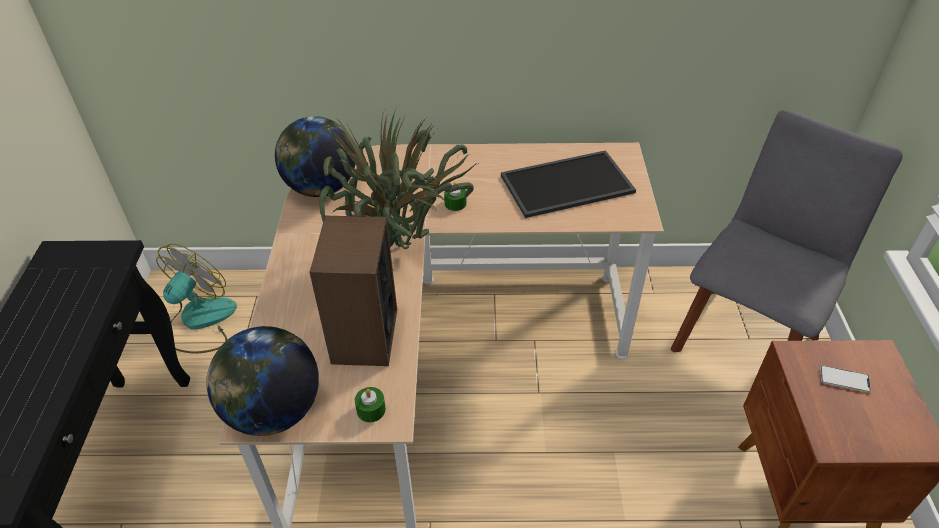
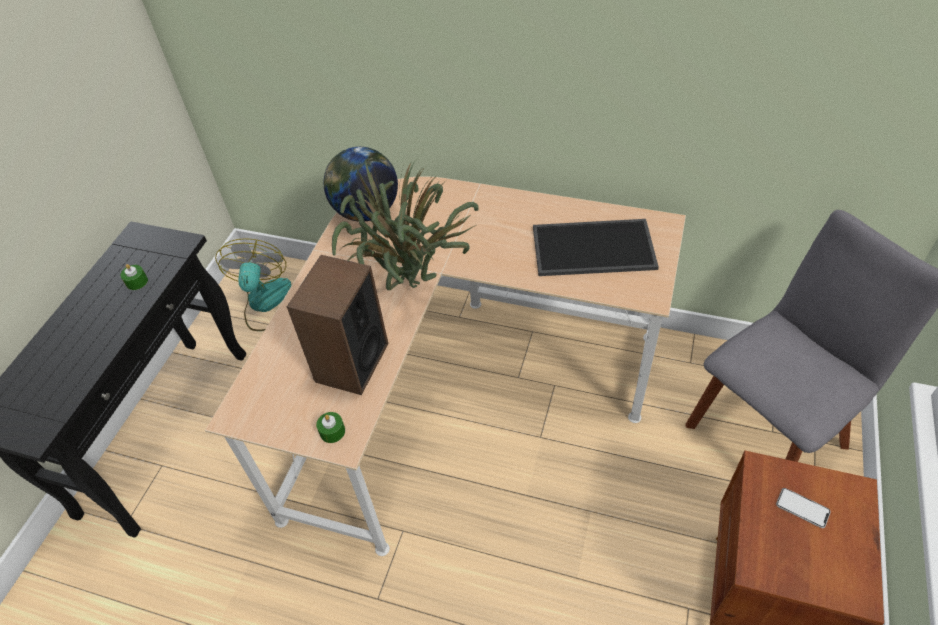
camera: 20 degrees right, 5 degrees up
(199, 322) = (268, 304): fan -> fan turned 45 degrees counterclockwise
(274, 411) = (255, 413): globe -> none
(455, 203) = (479, 249): green candle -> green candle (137, 282)

